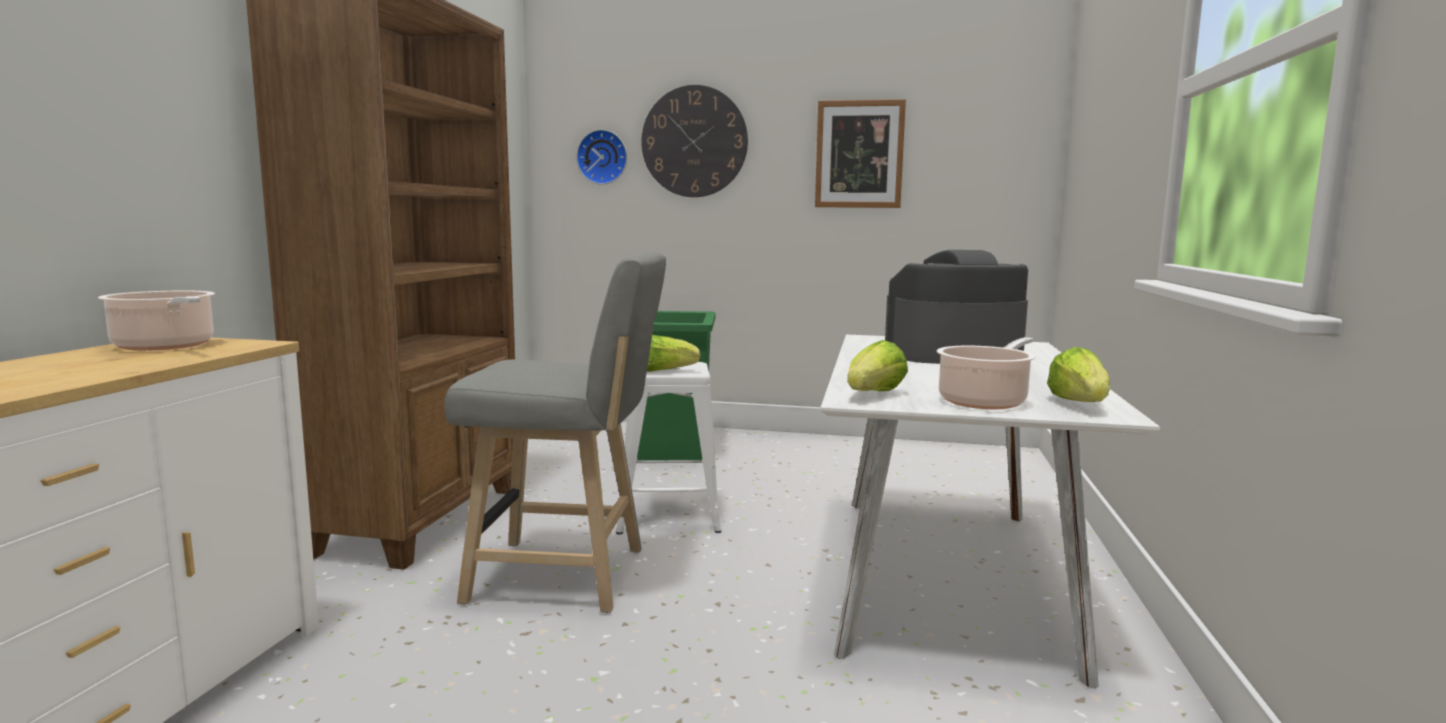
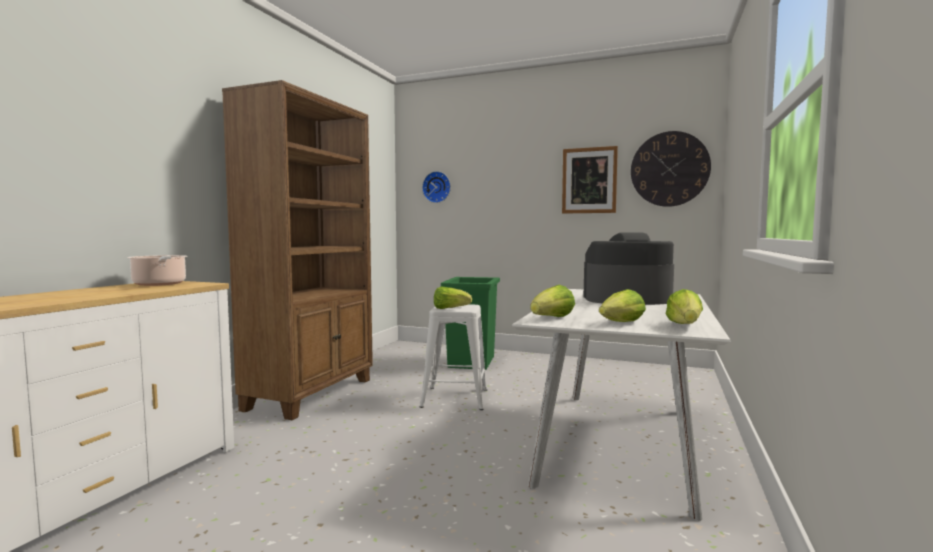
camera: 10 degrees right, 5 degrees down
(568, 576) = (382, 429): grey stool -> none
(694, 142) = (489, 176): wall clock -> wall clock (669, 169)
(985, 401) = (621, 323): cooking pot -> lettuce

